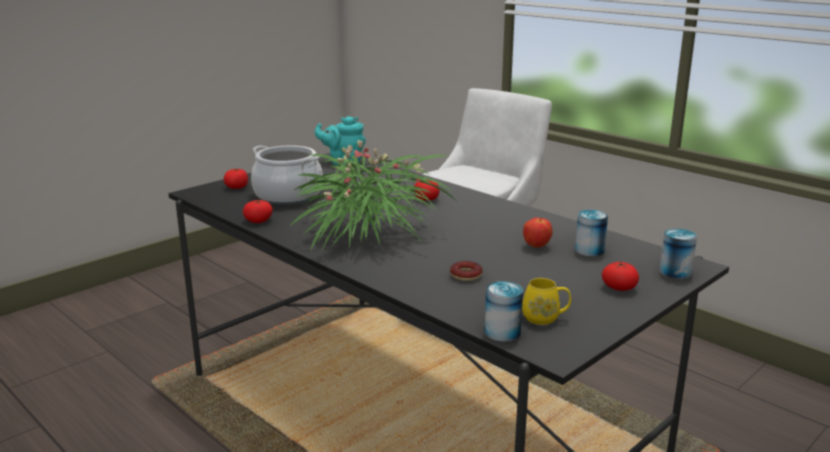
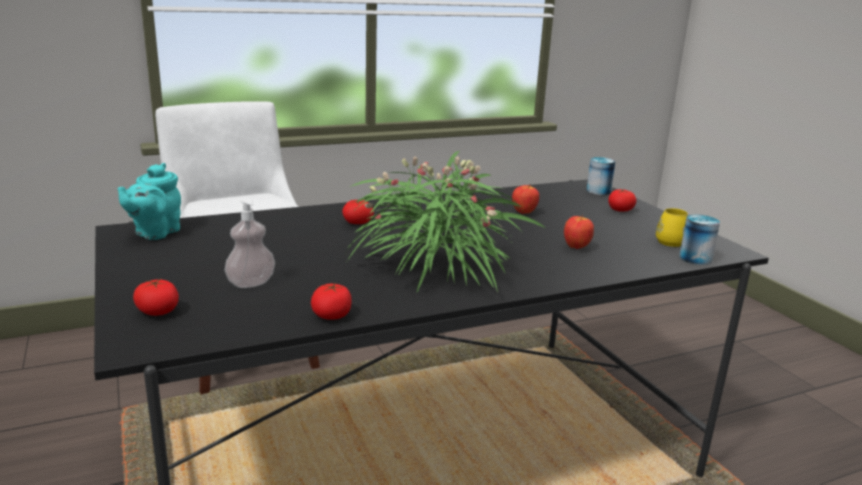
camera: 70 degrees left, 0 degrees up
(288, 195) = (251, 283): cooking pot -> soap dispenser
(466, 275) = (576, 247): donut -> apple
(589, 250) = (544, 201): can -> none

